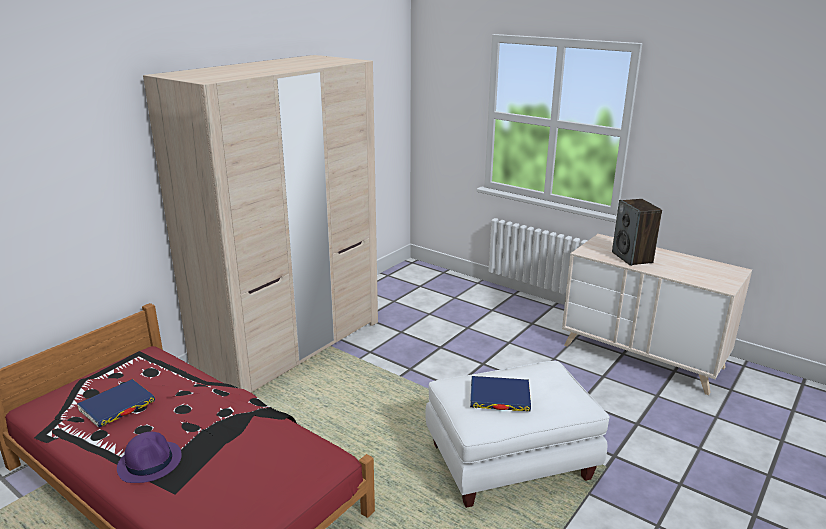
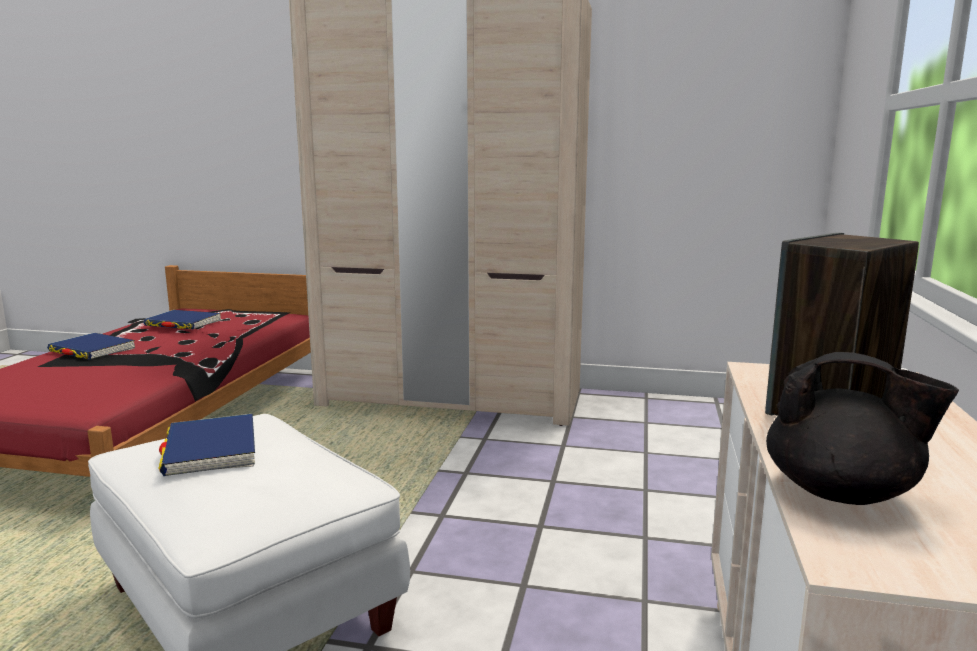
camera: 65 degrees right, 10 degrees down
(150, 462) = (92, 350): purple hat -> blue book
(690, 276) = (842, 493): none -> black teapot

